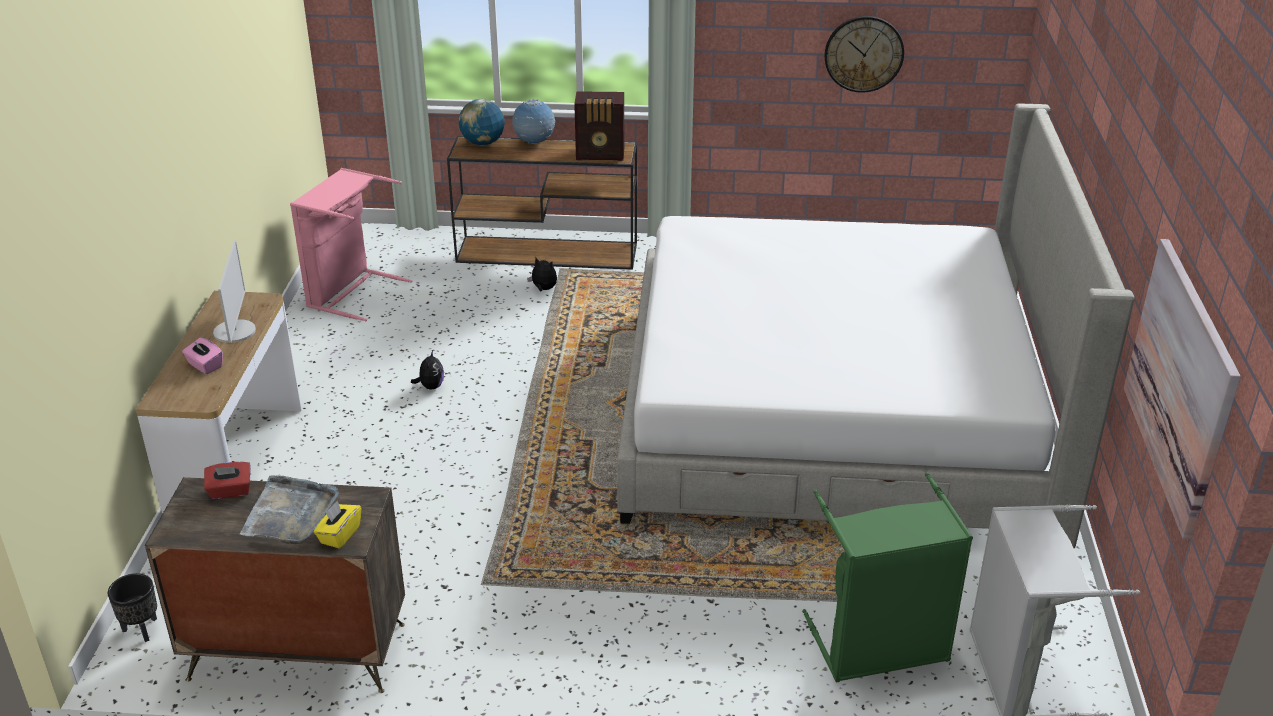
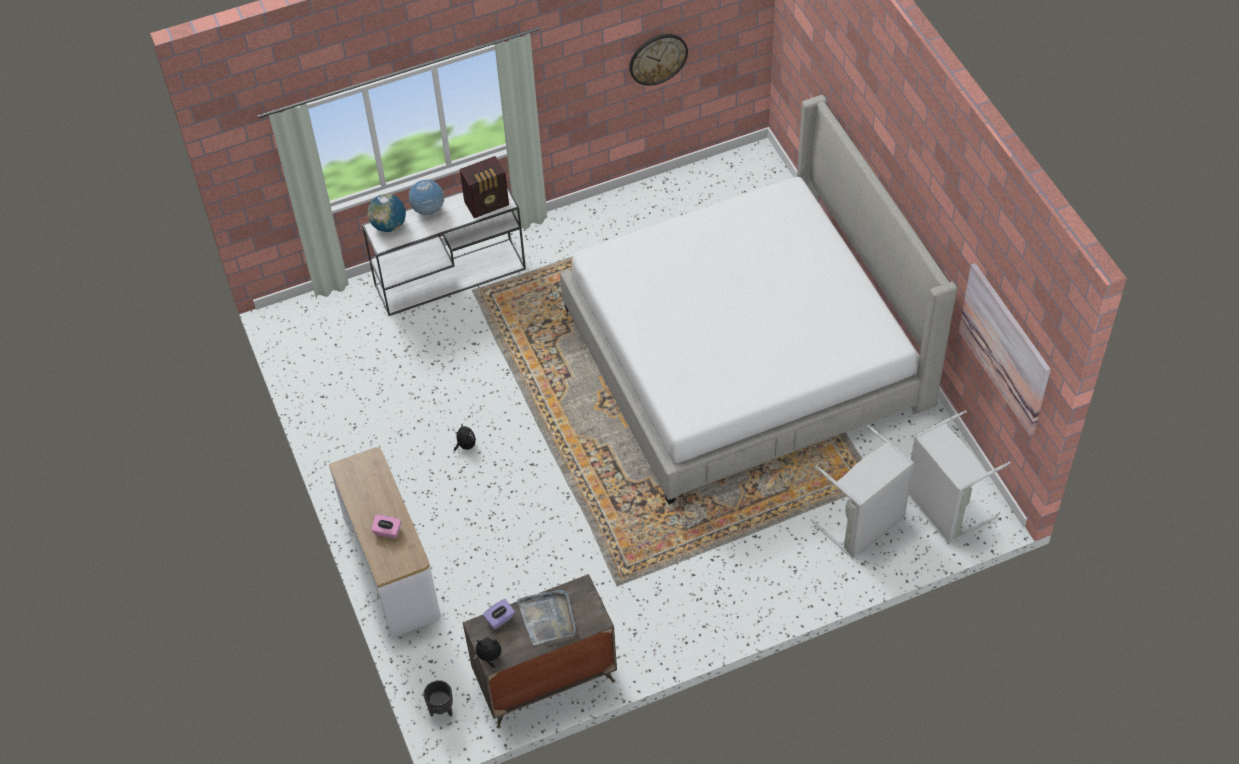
camera: 25 degrees left, 20 degrees up
(230, 491) = (500, 619): red tissue box -> purple tissue box
(235, 331) = (379, 494): monitor -> none
(339, 535) = (588, 619): yellow tissue box -> none
(351, 292) = (334, 380): pink laundry basket -> none
(543, 289) = (475, 317): plush toy -> plush toy (489, 657)
(549, 253) = (451, 276): brown console table -> white console table
(880, 648) = (864, 525): green laundry basket -> grey laundry basket

